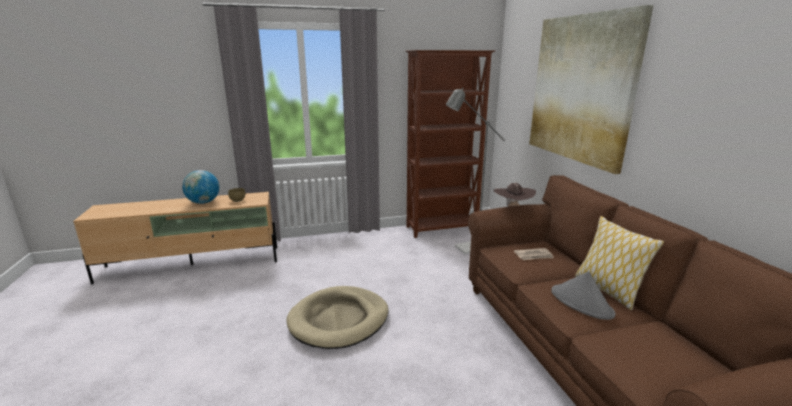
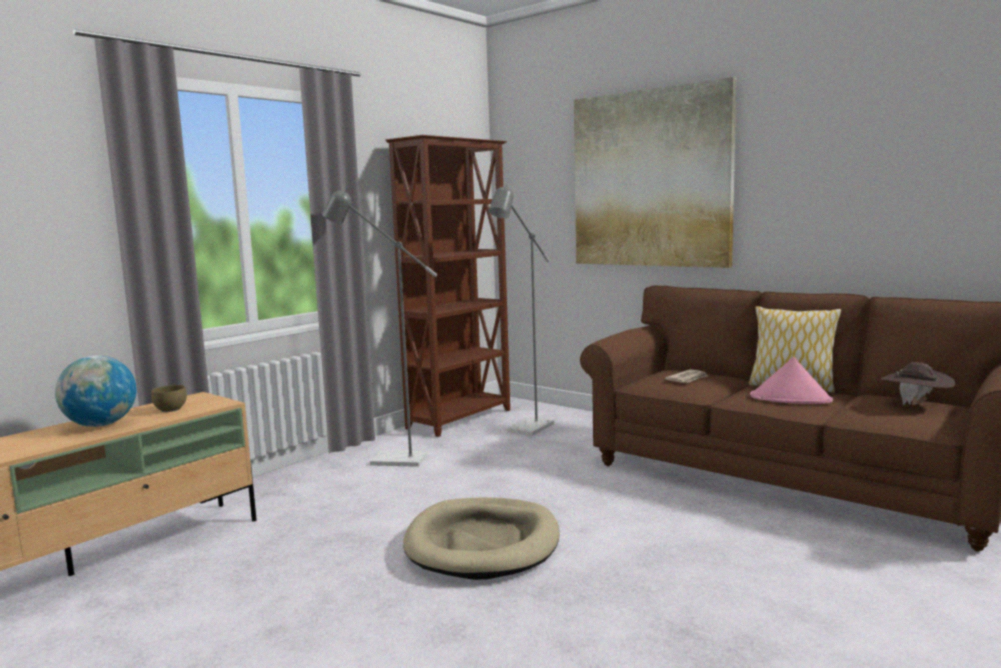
camera: 35 degrees left, 10 degrees down
(372, 245) = (388, 460): none -> grey floor lamp
(512, 207) = (626, 332): brown hat -> brown hat (916, 405)
(581, 303) = (791, 399): grey hat -> pink hat

